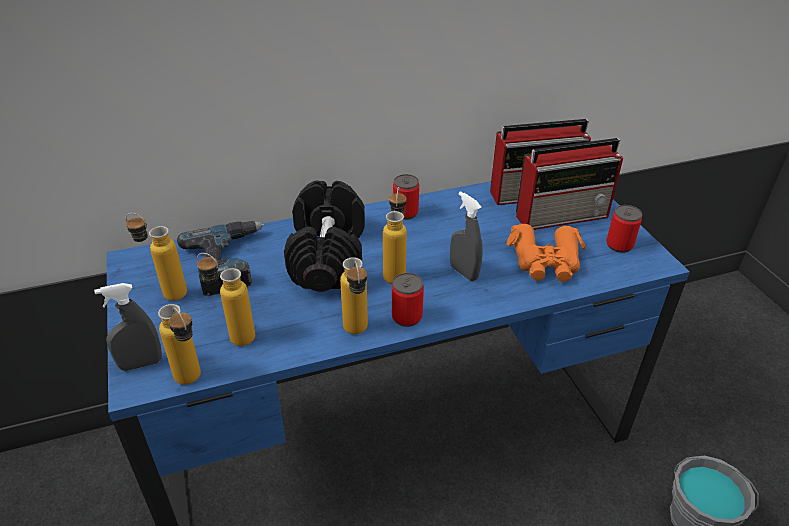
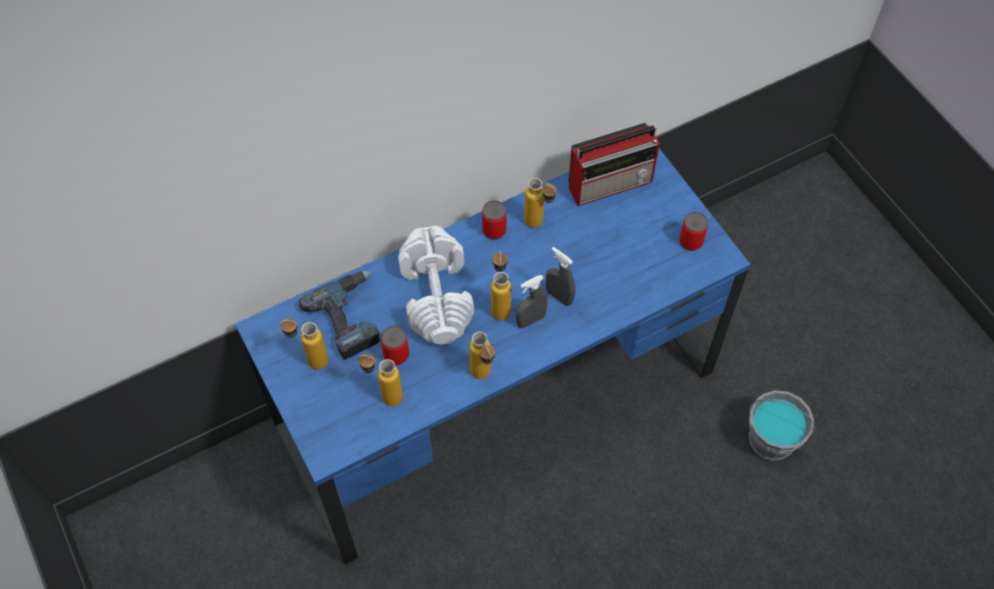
camera: 10 degrees left, 20 degrees up
(141, 364) = (320, 436): grey spray bottle -> grey spray bottle (530, 320)
(192, 382) = (368, 445): bottle -> bottle (539, 225)
(328, 256) = (437, 297): black dumbbell -> white dumbbell
(406, 317) = (520, 353): can -> can (396, 355)
(546, 261) = (628, 272): orange binoculars -> none
(563, 215) = (639, 211): radio -> none

